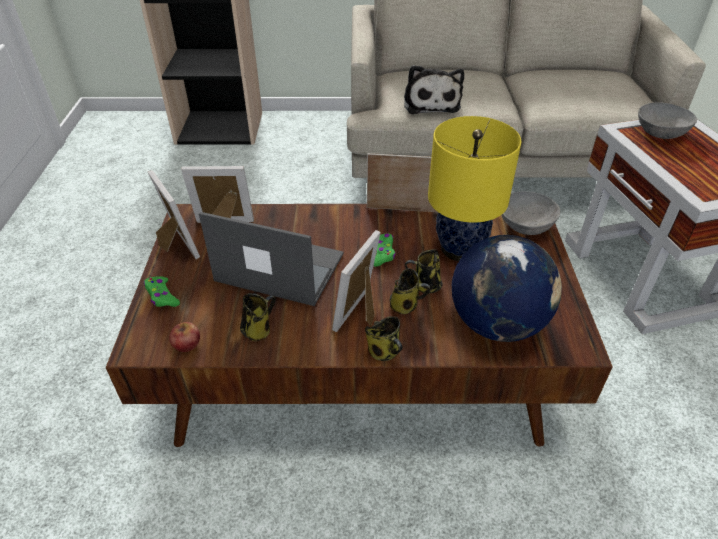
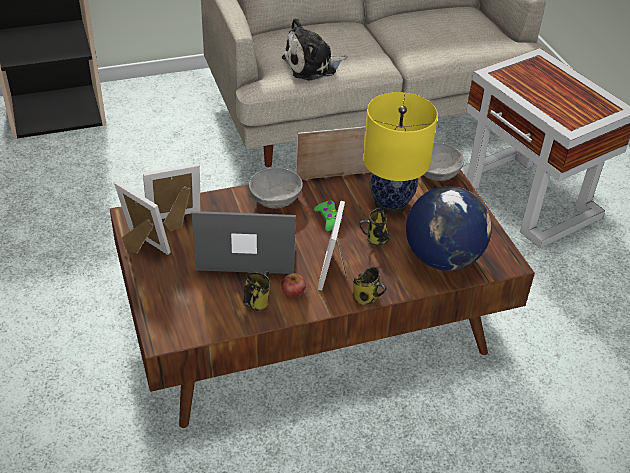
camera: 20 degrees left, 0 degrees up
(162, 296) = (157, 292): green game controller -> none
(186, 344) = (203, 325): apple -> apple (293, 291)
(405, 305) = (366, 258): mug -> none
(431, 103) = (312, 66): plush toy -> plush toy turned 90 degrees clockwise
(661, 132) = (524, 72): grey bowl -> grey bowl (276, 199)

